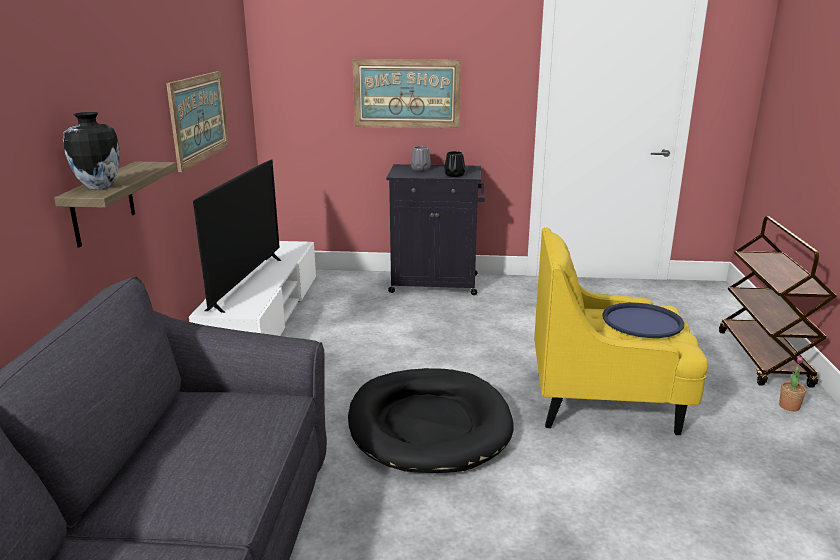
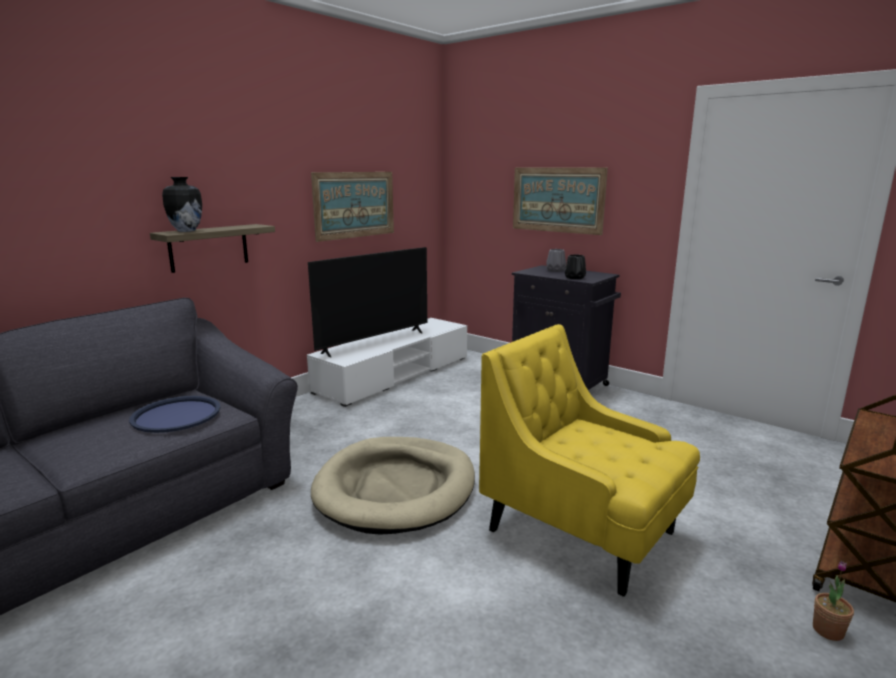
camera: 35 degrees right, 5 degrees down
(429, 425) = (396, 488): black dog bed -> beige dog bed
(642, 321) = (620, 447): blue tray -> blue tray (176, 415)

